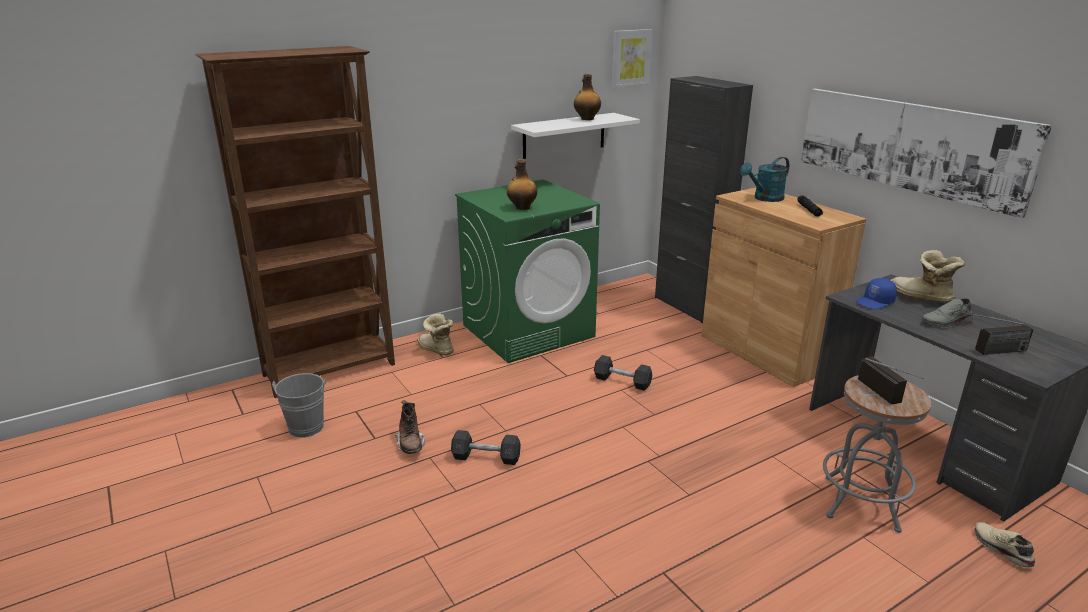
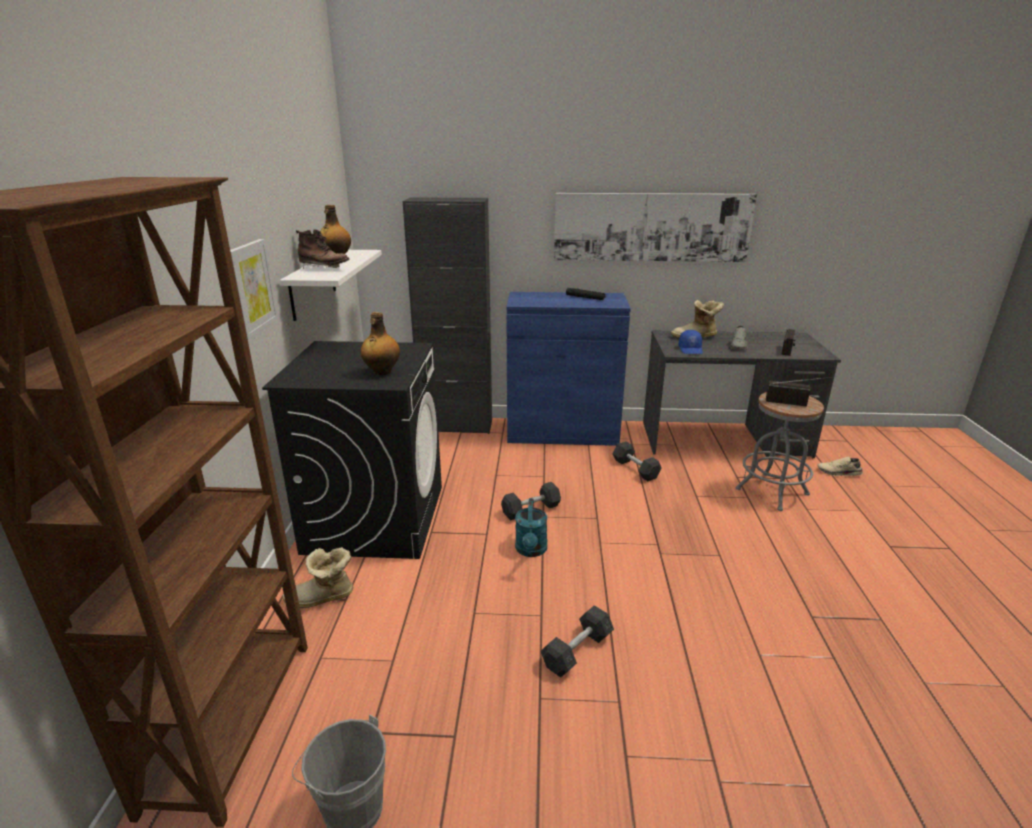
camera: 55 degrees left, 0 degrees up
(410, 445) = (501, 705): brown boot -> brown boot (324, 268)
(528, 330) = (375, 518): green washing machine -> black washing machine
(630, 58) = (333, 185): picture -> picture (250, 288)
(765, 198) = (540, 298): turquoise watering can -> turquoise watering can (531, 551)
(765, 352) = (562, 431): brown cabinet -> blue cabinet
(765, 409) = (635, 469): none -> grey dumbbell

